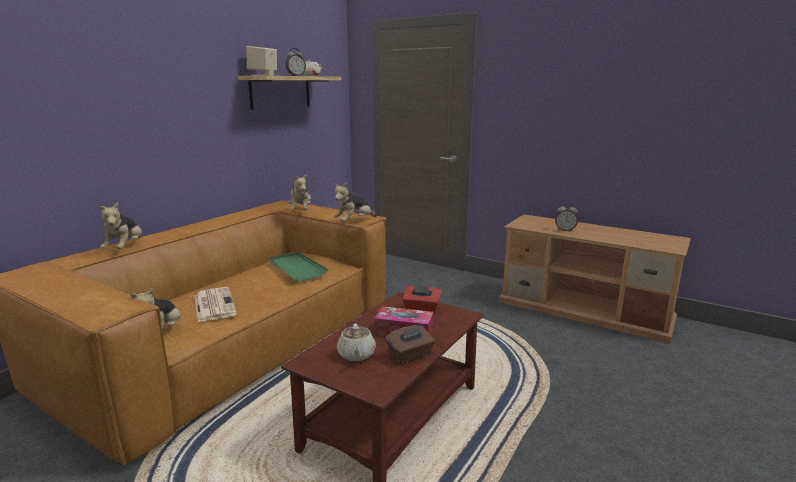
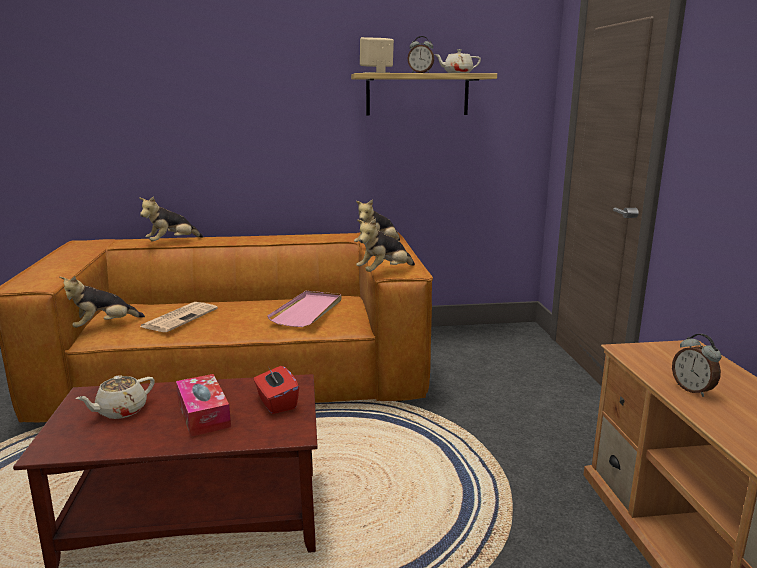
camera: 50 degrees right, 0 degrees up
(296, 268) = (308, 311): green tray -> pink tray
(354, 222) = (384, 272): plush toy -> plush toy turned 45 degrees counterclockwise
(410, 356) = (143, 439): brown tissue box -> none

